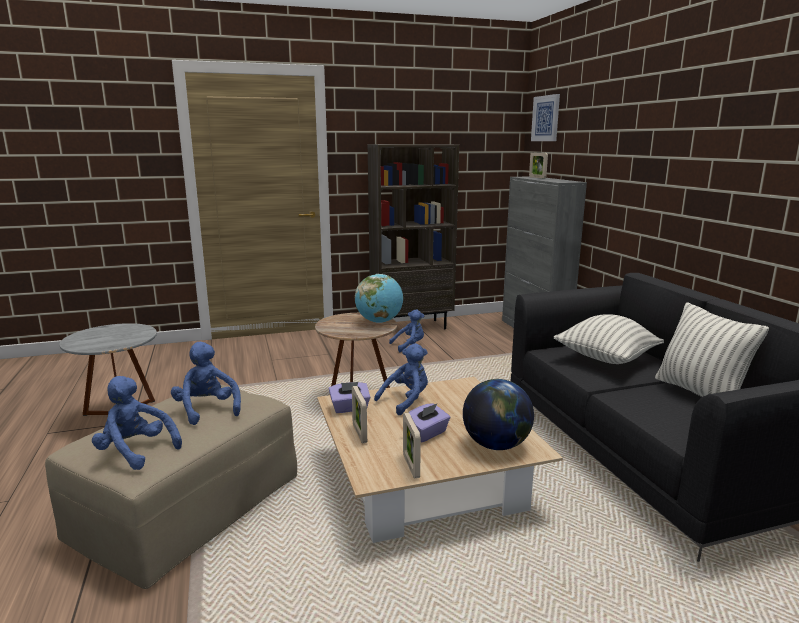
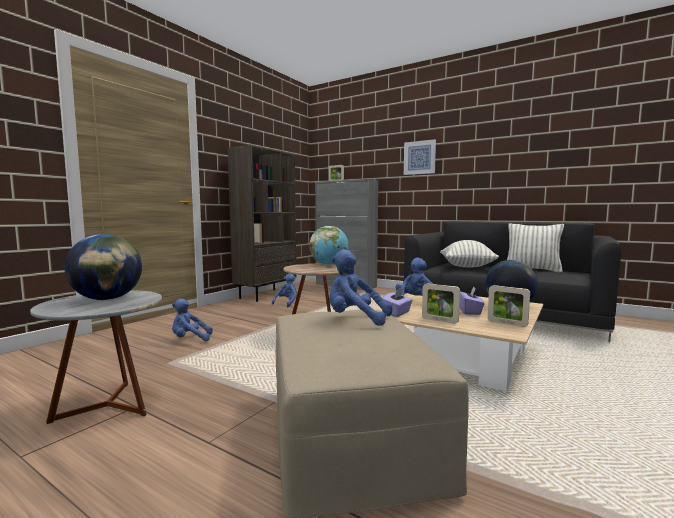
camera: 40 degrees left, 10 degrees down
(116, 335) = (107, 299): none -> globe
(136, 451) = (386, 352): blue plush toy -> blue plush toy (190, 339)
(546, 118) = (332, 145): picture -> picture (419, 157)

